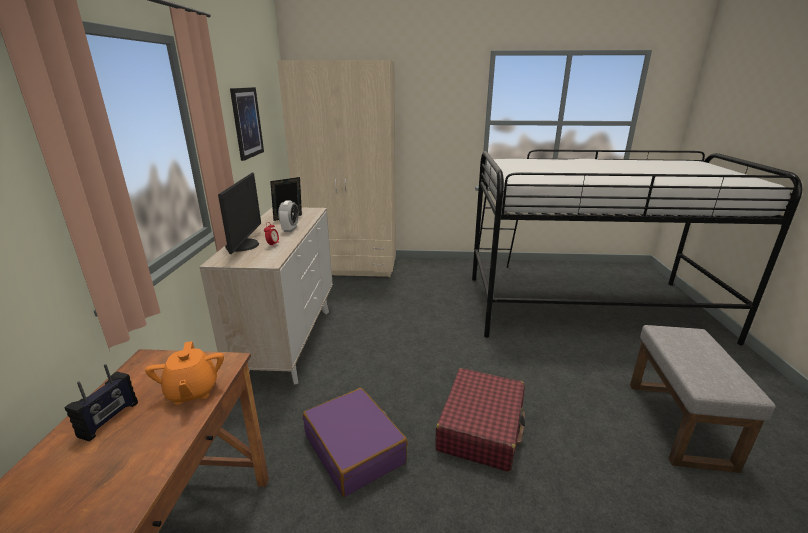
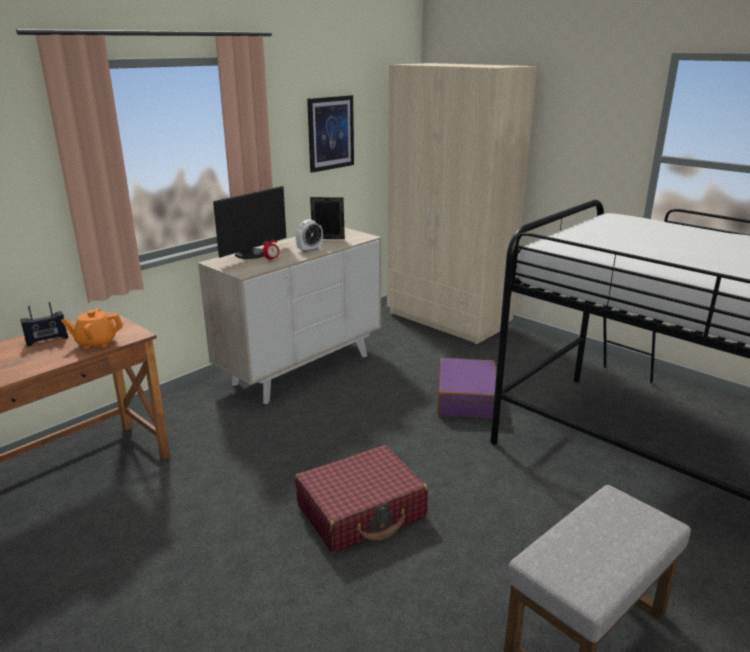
camera: 40 degrees right, 0 degrees up
(192, 391) = (96, 343): orange teapot -> orange teapot turned 60 degrees clockwise
(355, 449) = (244, 469): purple suitcase -> purple suitcase (467, 399)

